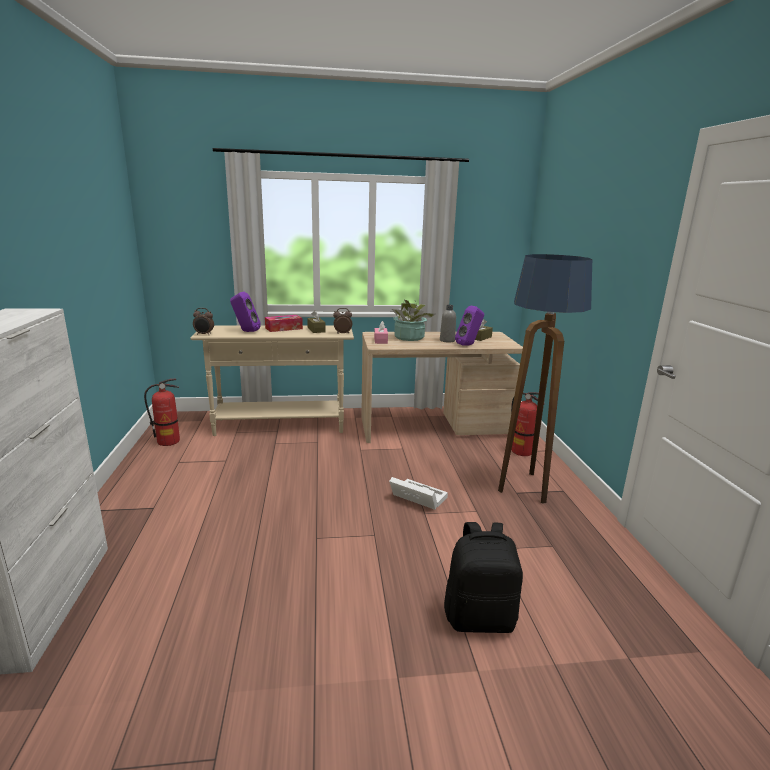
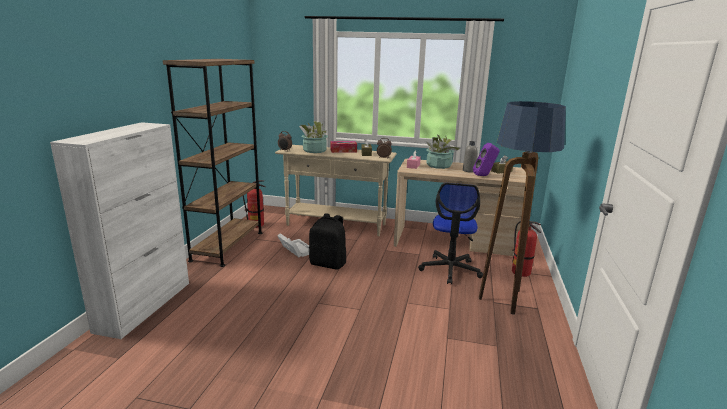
camera: 20 degrees right, 0 degrees up
(141, 479) = (228, 246): none -> brown bookcase
(245, 331) = (314, 150): purple speaker -> potted plant
(416, 497) = (407, 290): white storage box -> white storage box (295, 250)
(448, 462) = (450, 270): none -> office chair
(480, 617) = (403, 379): black backpack -> black backpack (328, 264)

